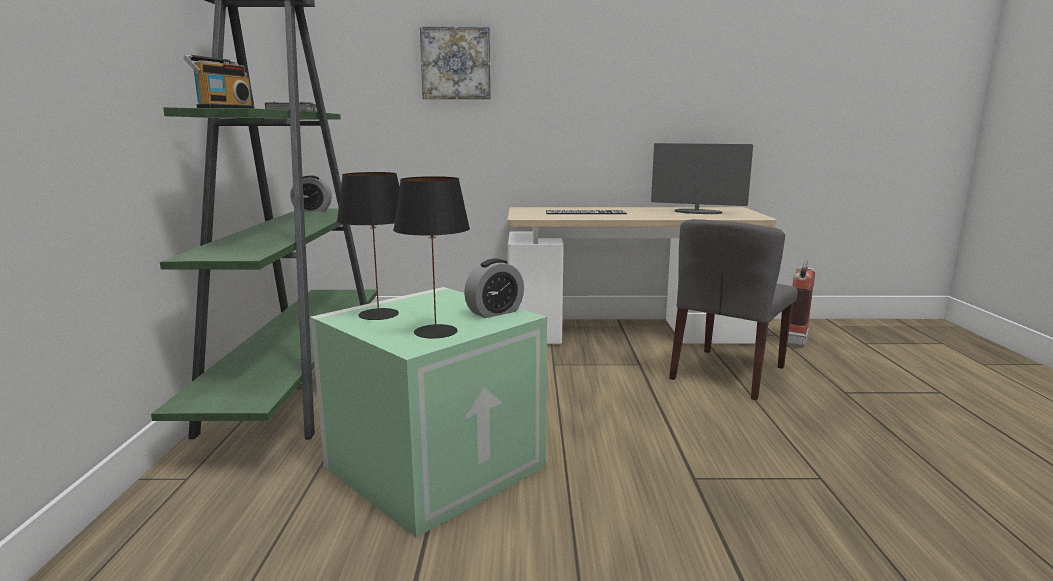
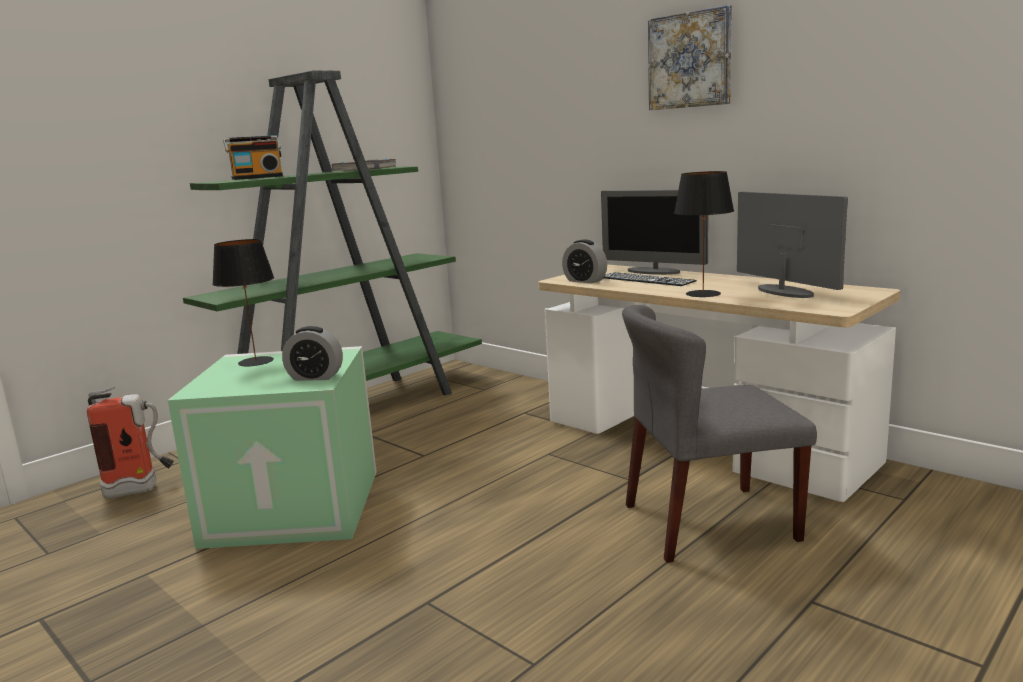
camera: 45 degrees right, 0 degrees up
(312, 210) = (413, 256): alarm clock -> alarm clock (585, 281)
(435, 332) = (238, 384): black table lamp -> black table lamp (702, 294)
(456, 63) = (555, 101): picture -> picture (690, 60)
(570, 208) = (653, 271): none -> monitor
(797, 340) = (922, 515): fire extinguisher -> fire extinguisher (142, 490)

